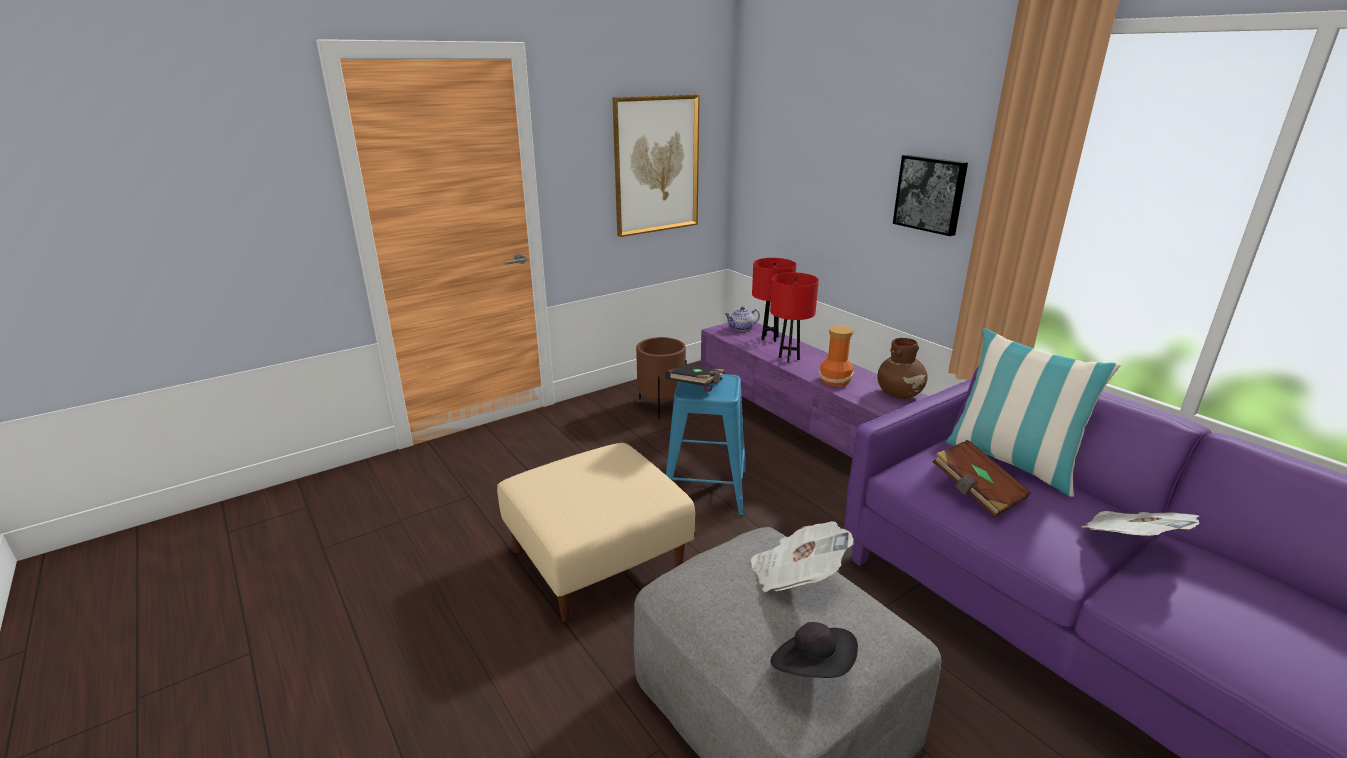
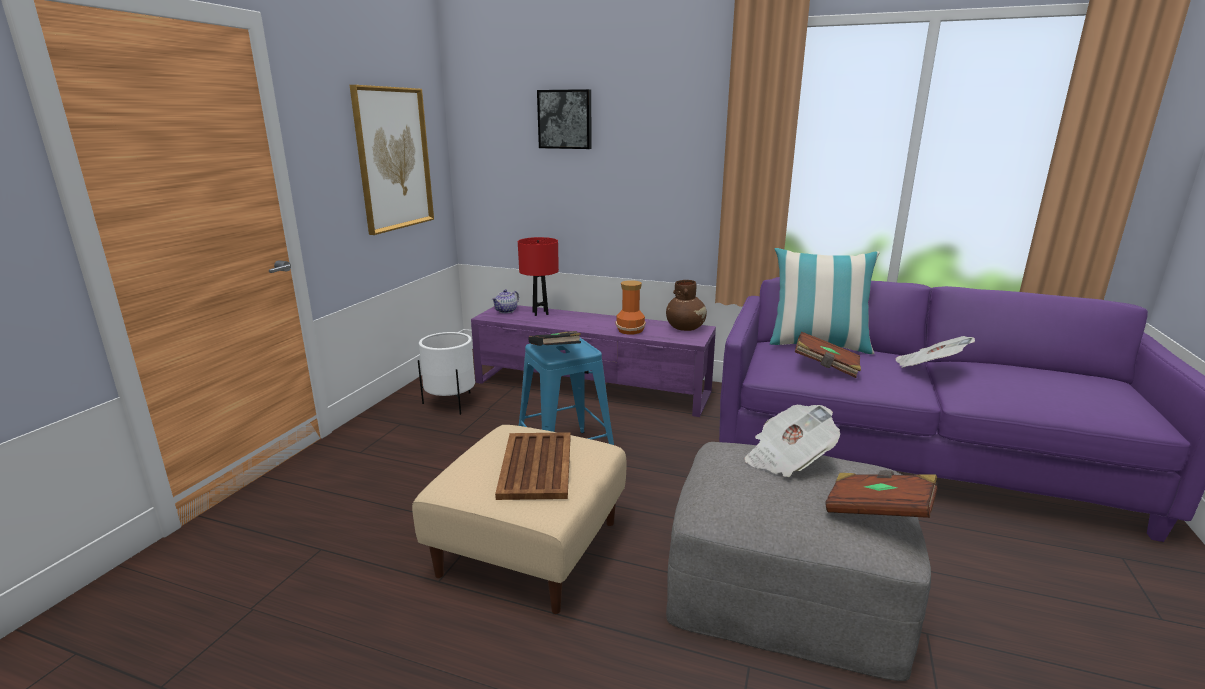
camera: 35 degrees left, 5 degrees down
(599, 489) = (536, 465): none -> brown tray
(661, 405) = (451, 403): brown planter -> white planter
(789, 358) = (575, 323): red table lamp -> none
(812, 668) = (878, 511): black hat -> brown book
(930, 194) = (671, 161): picture -> picture (565, 119)

